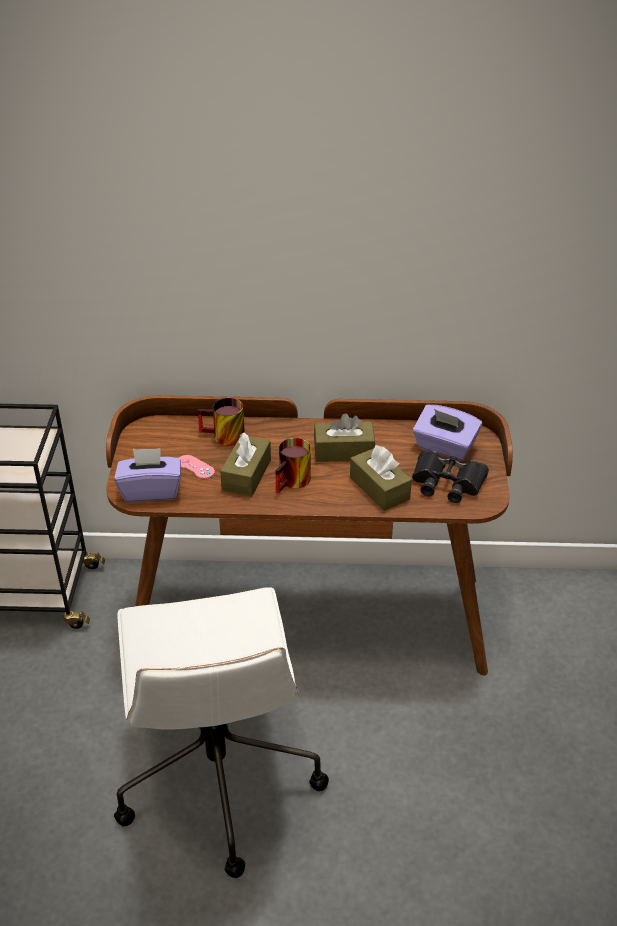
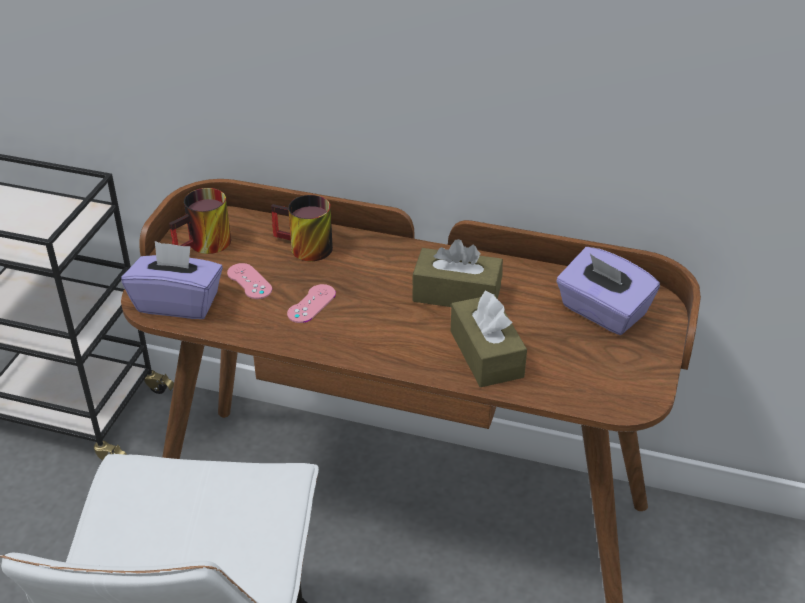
camera: 15 degrees right, 0 degrees up
(246, 475) = (311, 304): brown tissue box -> pink game controller
(294, 482) = (371, 324): mug -> mug (206, 246)
(447, 482) = (588, 362): black binoculars -> none

